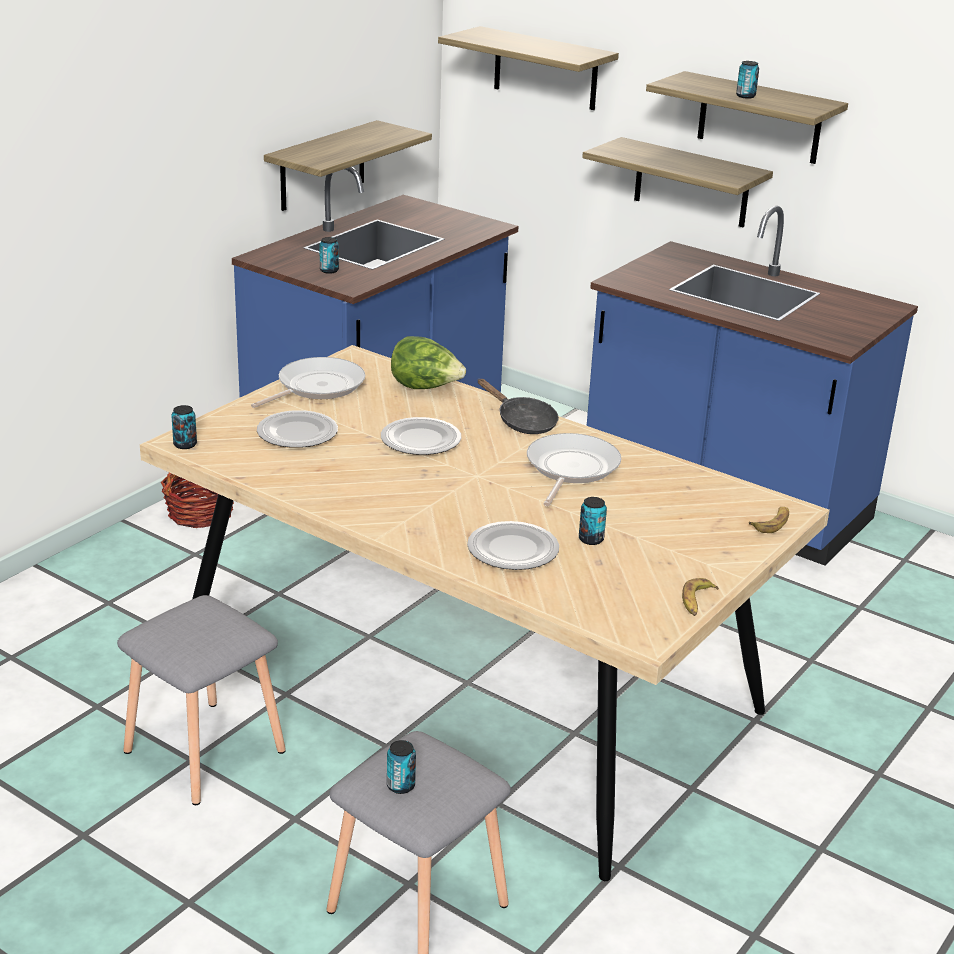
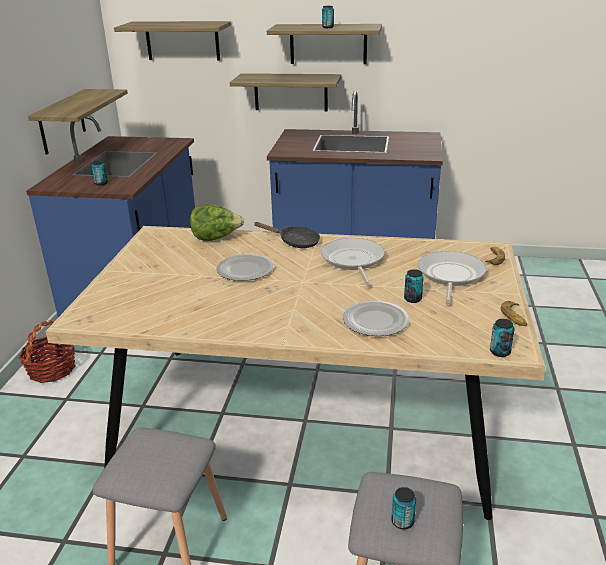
camera: 25 degrees left, 0 degrees up
(185, 444) = (82, 320): can -> can (500, 352)
(296, 433) = (158, 289): plate -> none
(316, 387) = (144, 256): frying pan -> frying pan (450, 276)

